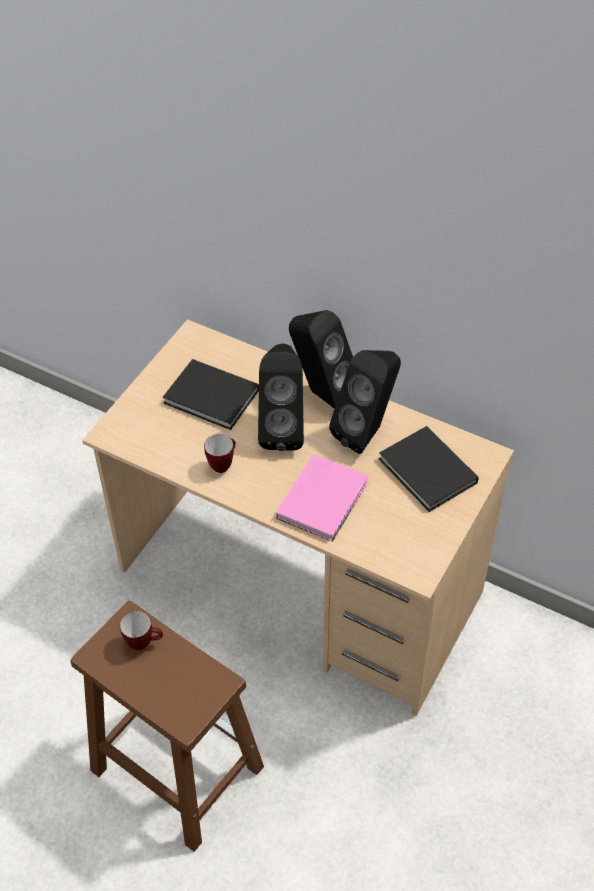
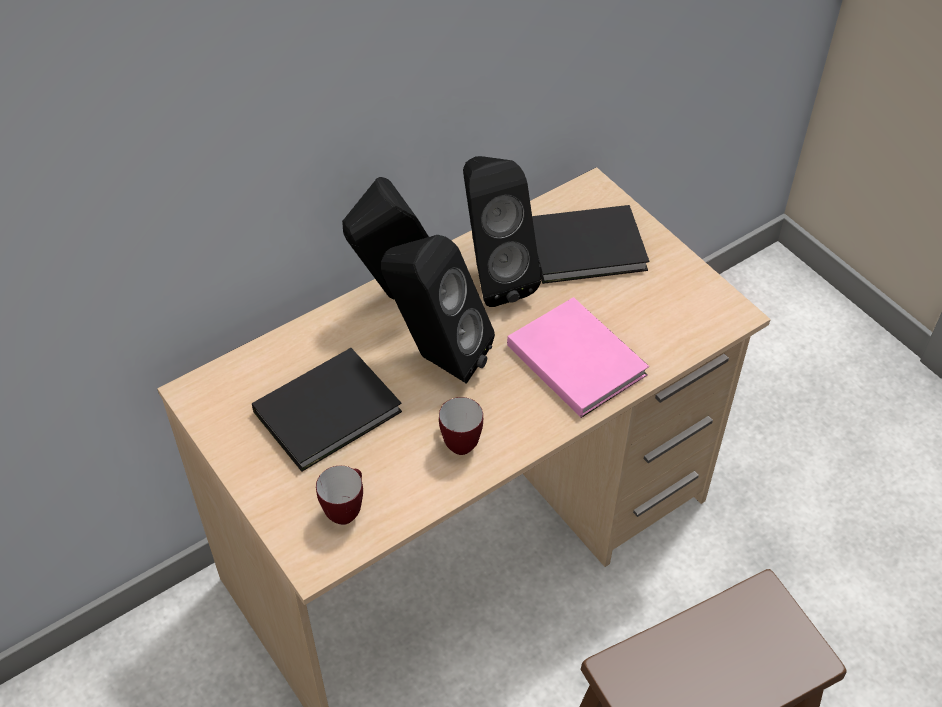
camera: 65 degrees left, 0 degrees up
(144, 643) = (665, 666): mug -> mug (346, 509)

